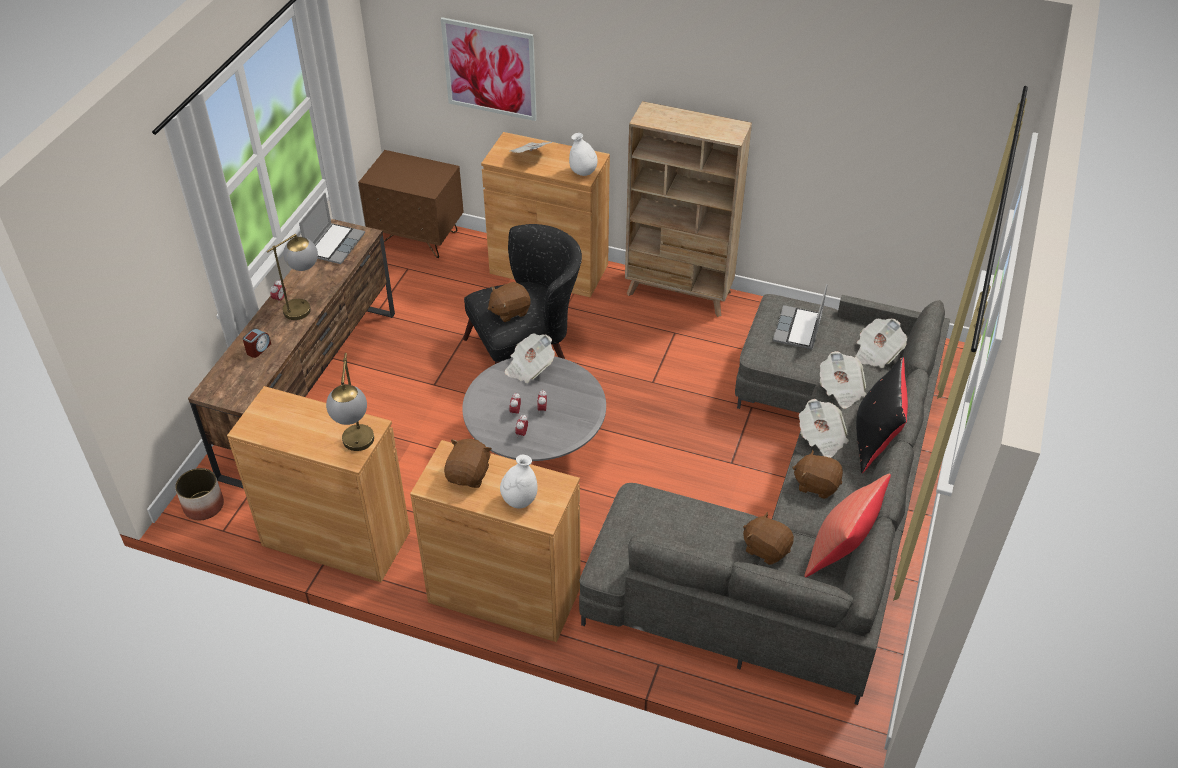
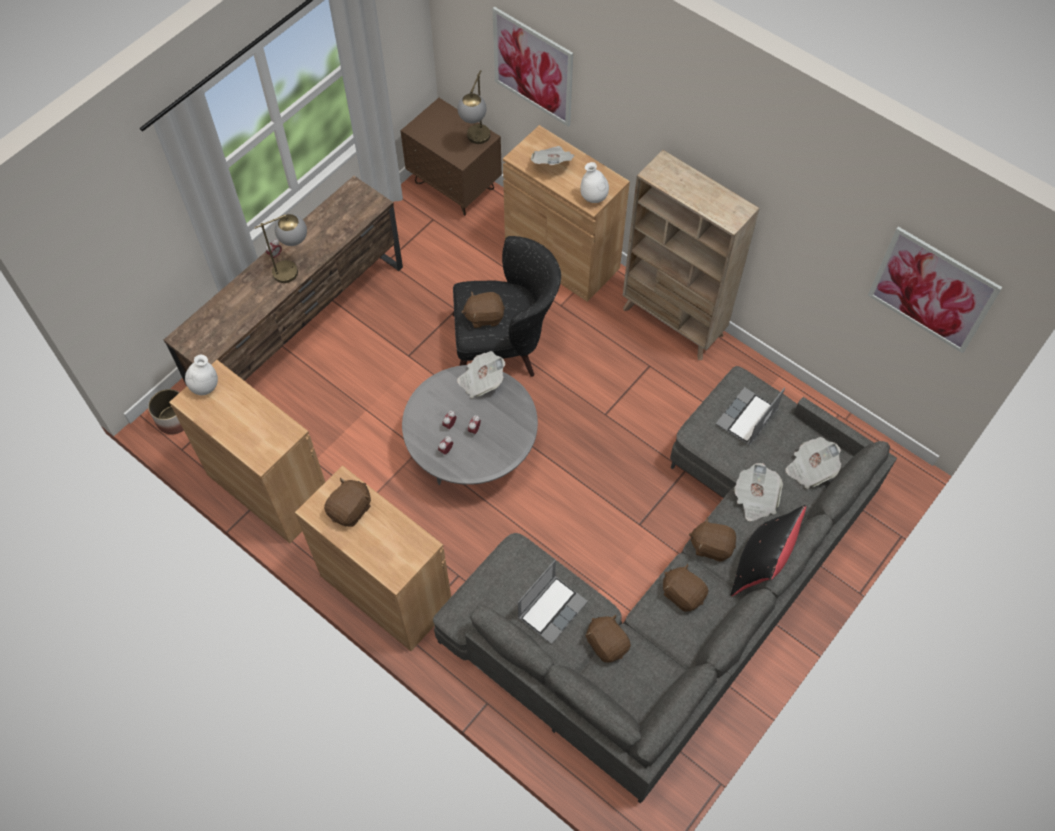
camera: 20 degrees right, 15 degrees up
(258, 349) = (238, 305): alarm clock -> none
(335, 244) = (345, 206): laptop -> laptop (552, 609)
(358, 448) = (269, 451): table lamp -> table lamp (476, 142)
(519, 500) = (382, 551): white vase -> white vase (205, 387)
(821, 438) = (711, 546): newspaper -> brown plush toy
(840, 550) = (672, 669): red pillow -> none
(937, 138) = (932, 290): none -> picture

